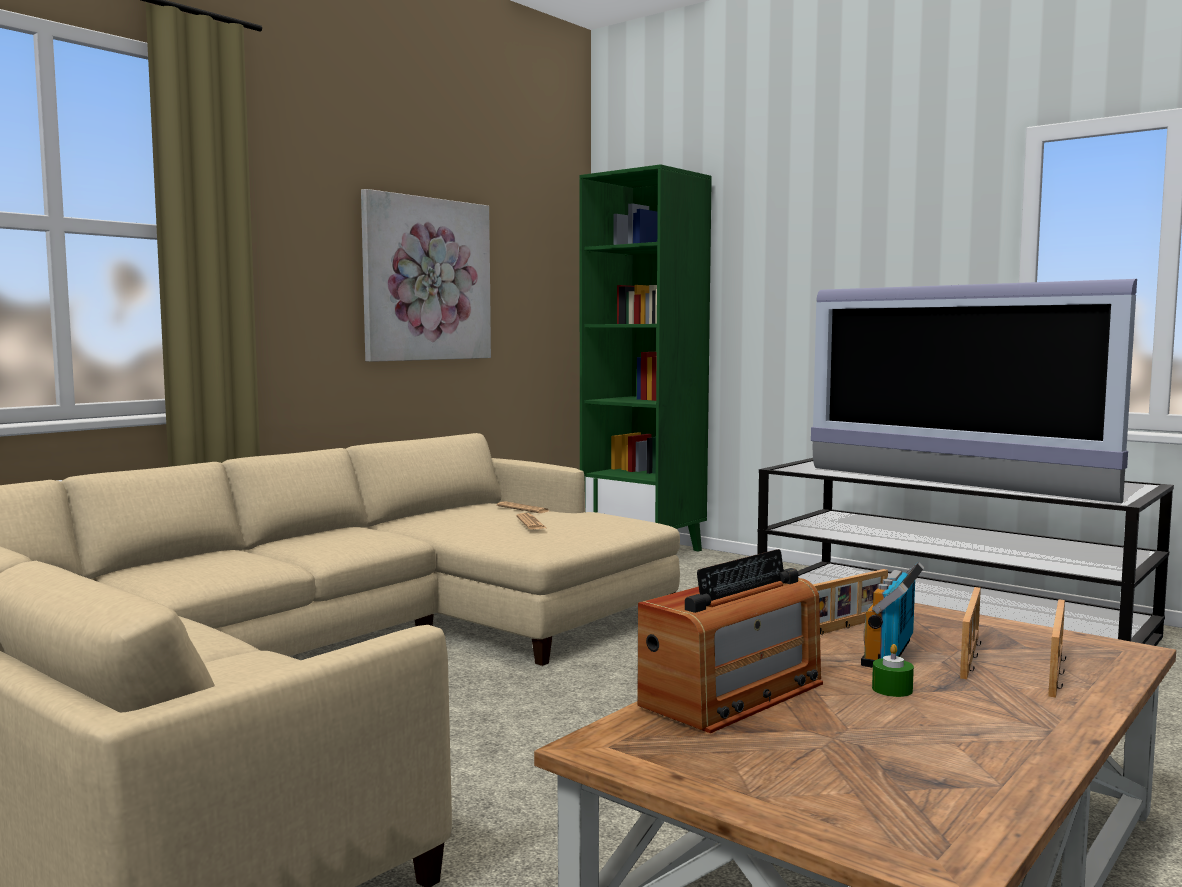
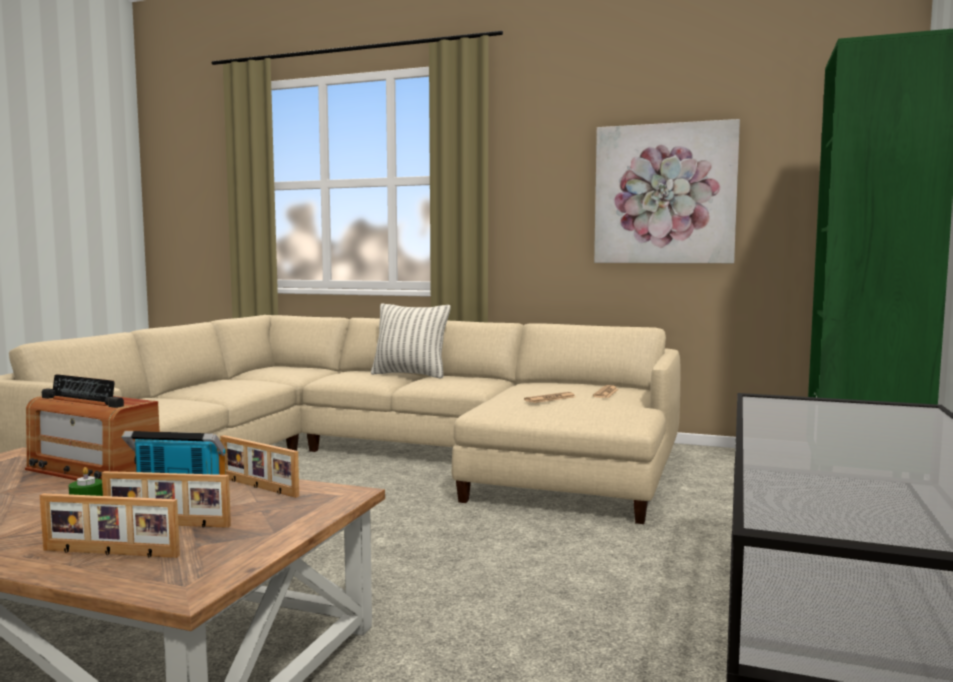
camera: 70 degrees right, 0 degrees up
(250, 549) = (410, 375): none -> pillow
(949, 483) = (777, 447): television -> none

